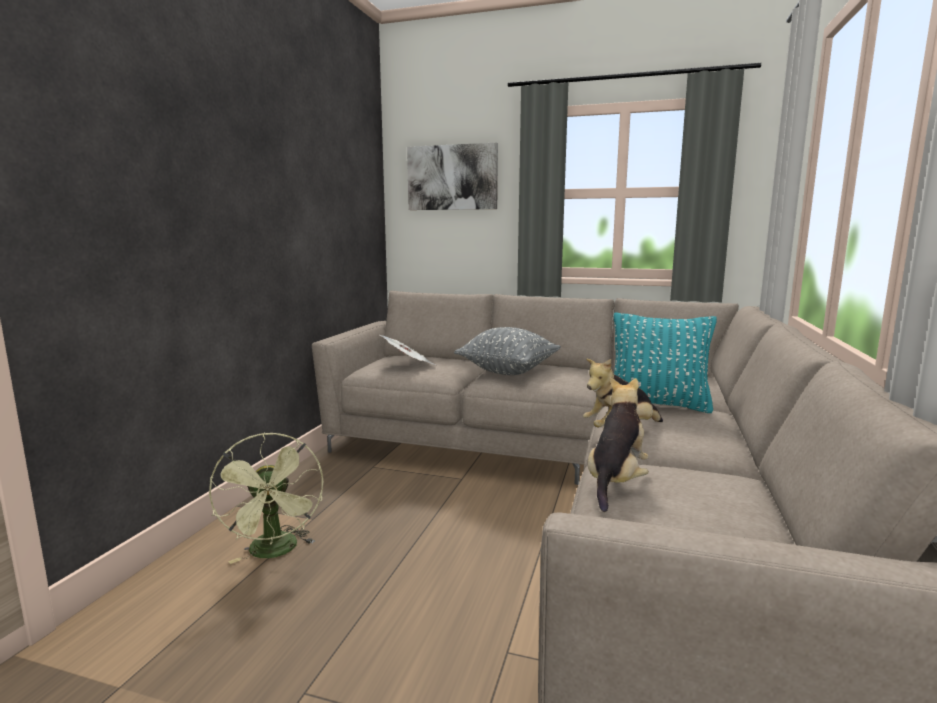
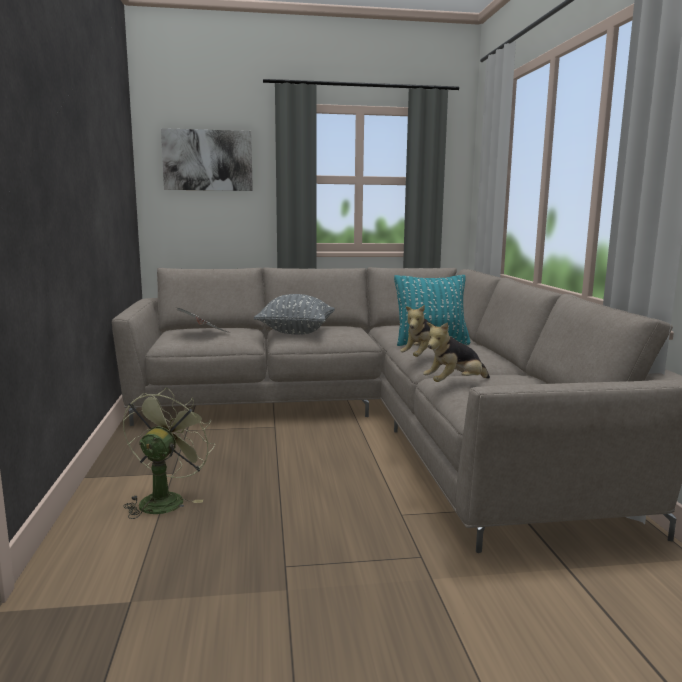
camera: 25 degrees left, 0 degrees up
(276, 552) = (165, 499): green fan -> green fan turned 120 degrees counterclockwise
(616, 481) = (455, 384): plush toy -> plush toy turned 120 degrees counterclockwise

